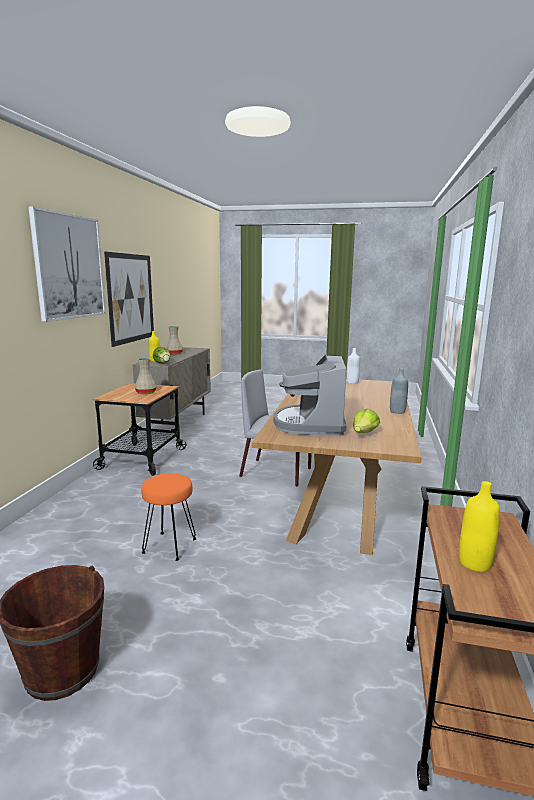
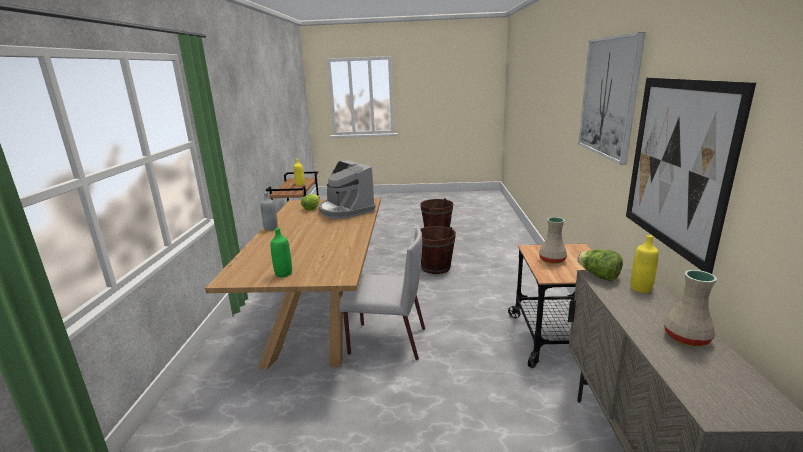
camera: 170 degrees right, 5 degrees up
(170, 546) = (435, 267): orange stool -> brown bucket
(311, 424) = (345, 210): coffee machine -> coffee machine turned 150 degrees clockwise
(352, 382) = (283, 273): white bottle -> green bottle

